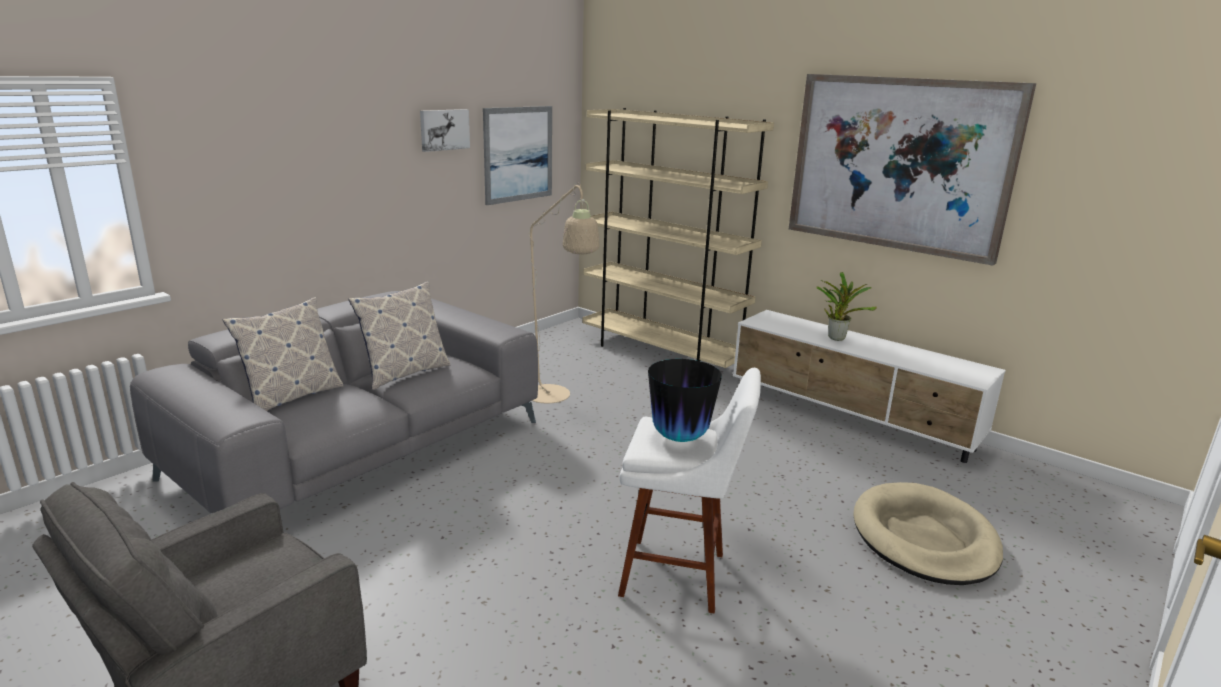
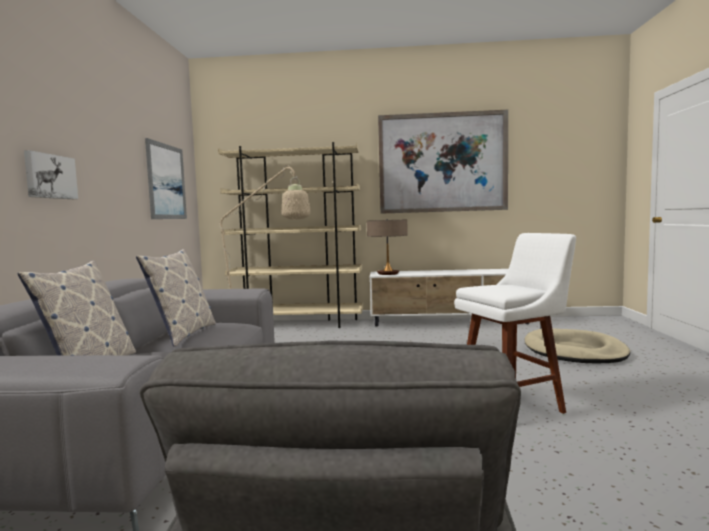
camera: 35 degrees left, 15 degrees down
(444, 129) = (123, 148): picture -> picture (50, 176)
(679, 438) = (508, 286): vase -> none
(772, 323) = (388, 273): none -> table lamp
(836, 337) = (432, 272): potted plant -> none

